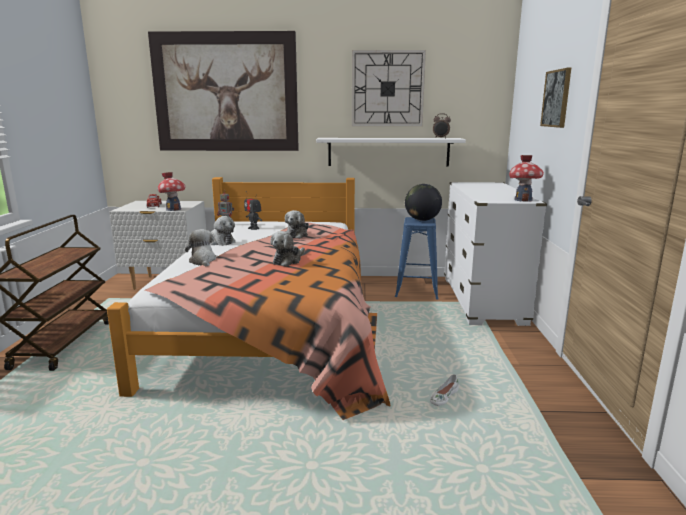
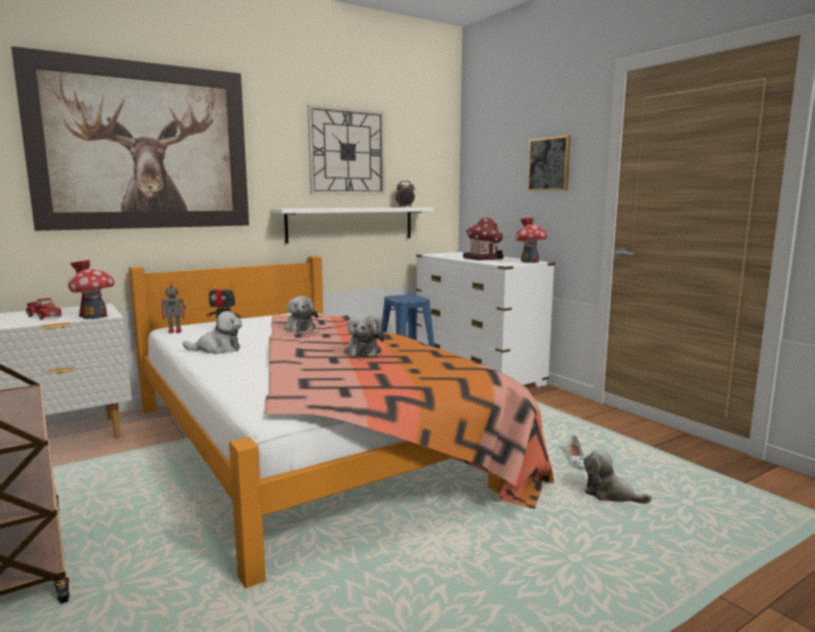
camera: 35 degrees left, 5 degrees down
(203, 262) = (256, 372): plush toy -> plush toy (610, 494)
(422, 220) = (408, 297): globe -> none
(491, 192) = (483, 258): none -> toy house

